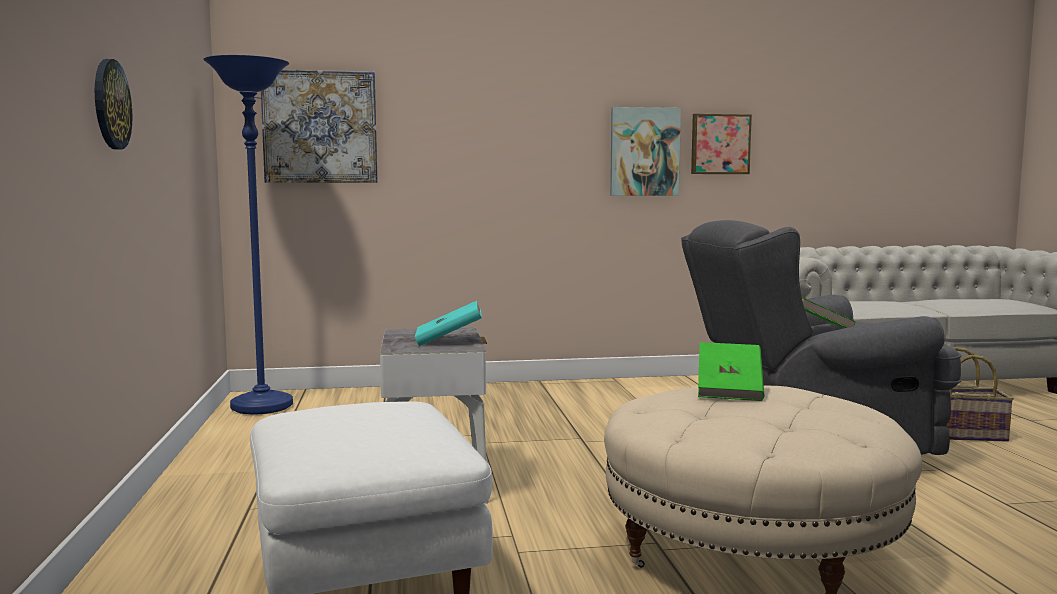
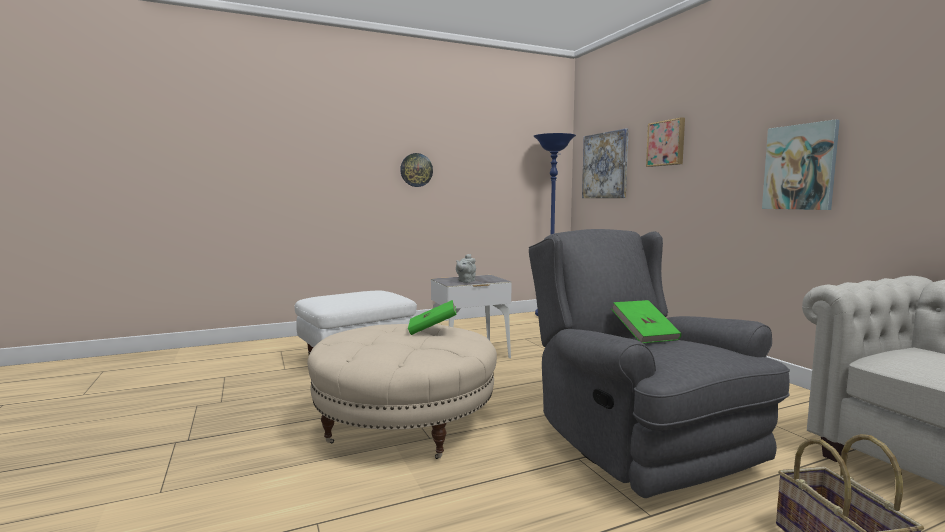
camera: 75 degrees right, 0 degrees up
(449, 341) = (465, 281): turquoise book -> grey teapot
(719, 144) = (888, 153): picture -> picture (666, 143)

